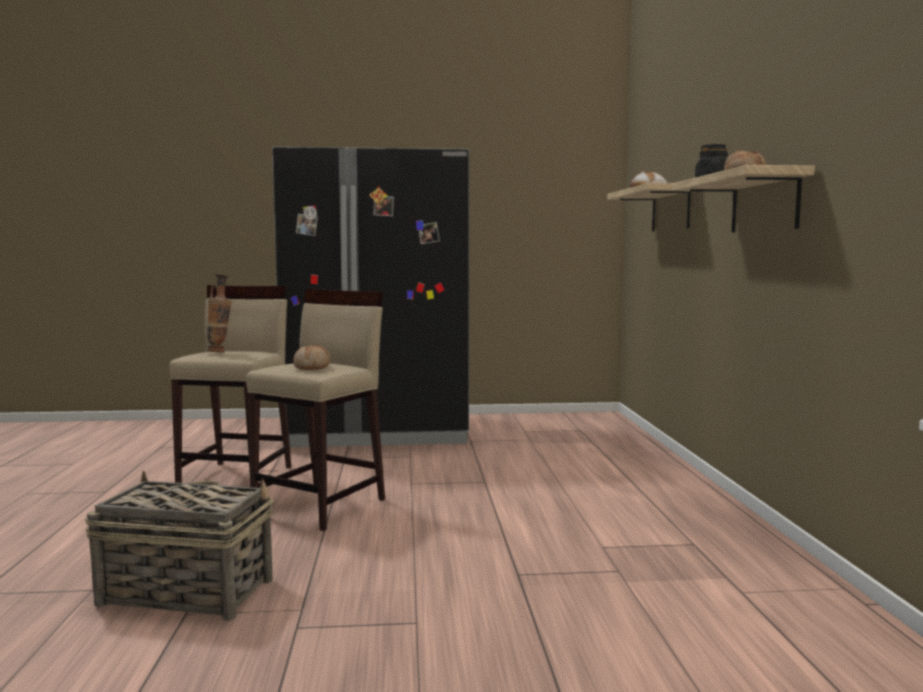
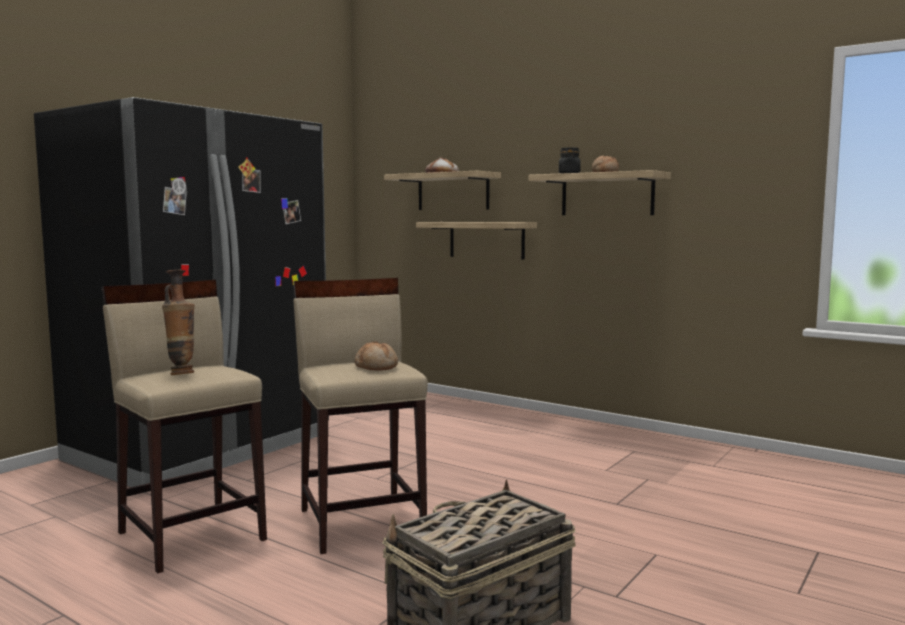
camera: 50 degrees left, 0 degrees up
(686, 264) = (486, 240): none -> shelf

